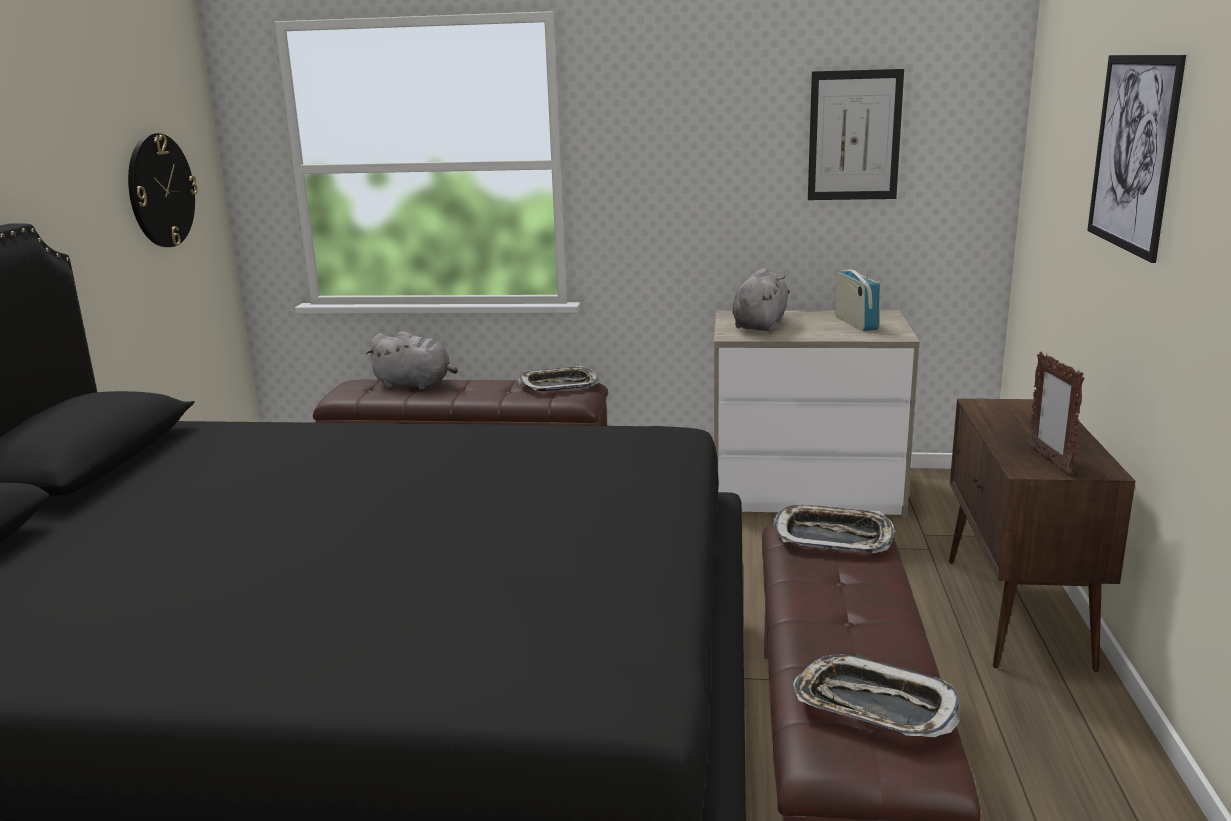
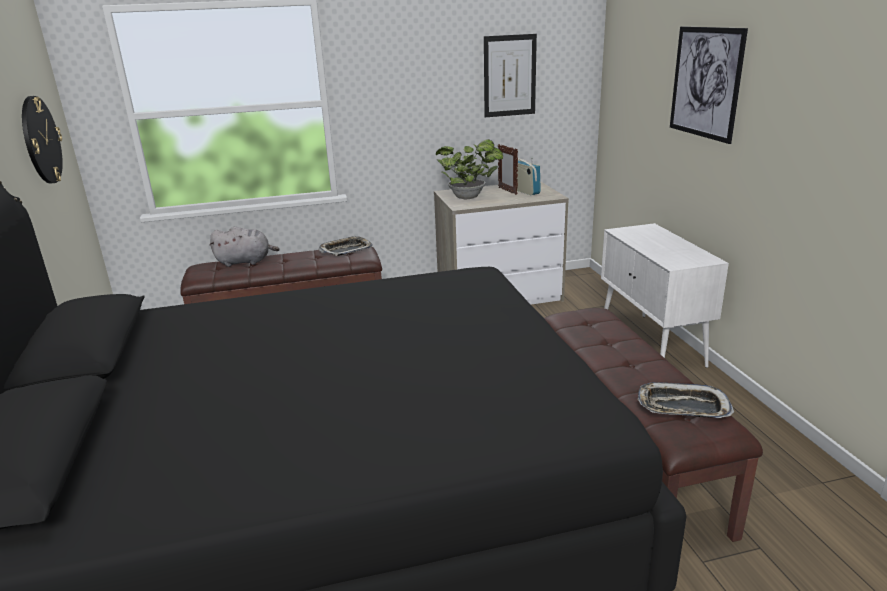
camera: 20 degrees left, 5 degrees up
(760, 325) = (469, 197): grey plush toy -> potted plant
(833, 537) = (586, 318): tray -> none
(1017, 613) = (651, 344): brown cabinet -> white cabinet
(1049, 461) = (680, 258): picture frame -> picture frame (507, 191)

